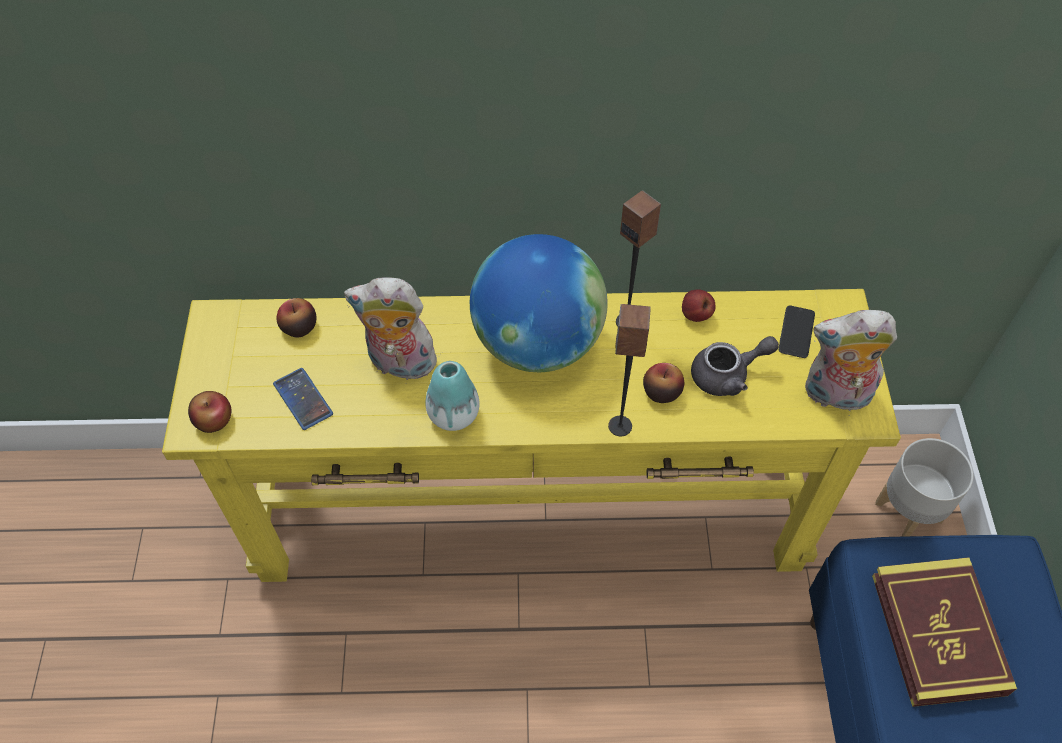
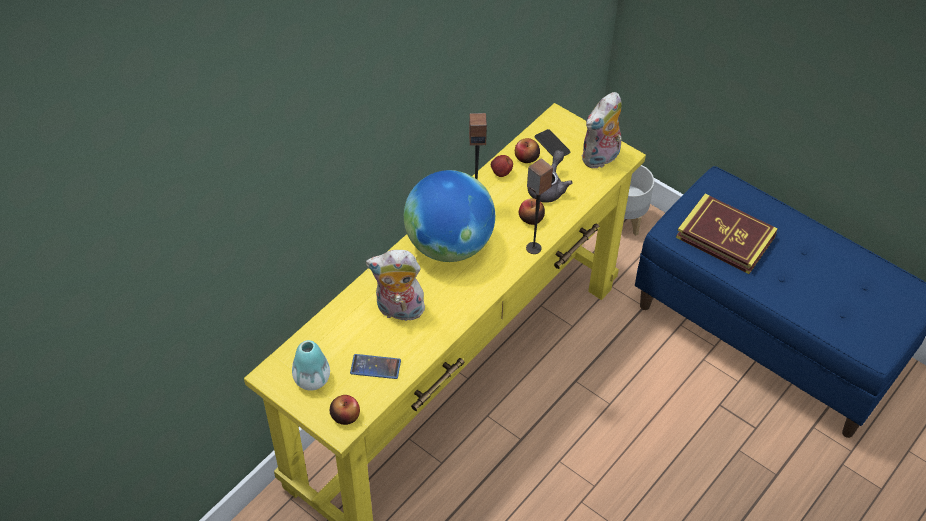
camera: 50 degrees left, 5 degrees down
(299, 327) = (323, 339): apple -> apple (526, 158)
(399, 364) = (398, 311): plush toy -> plush toy turned 45 degrees clockwise
(453, 414) = (456, 309): vase -> vase (312, 379)

